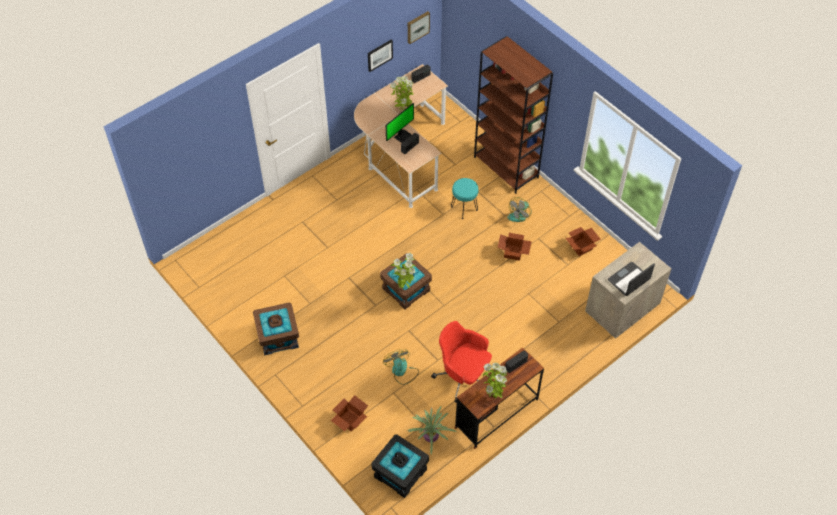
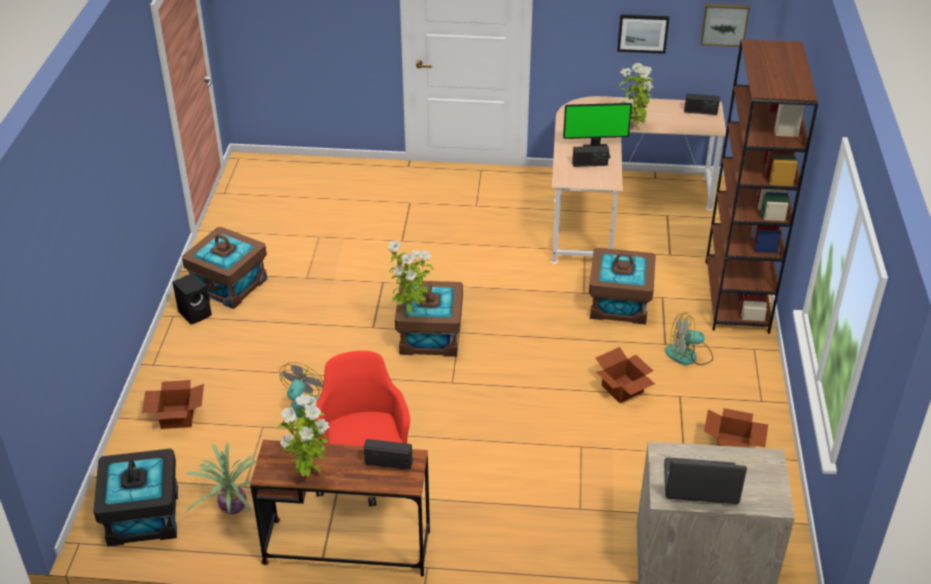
camera: 45 degrees right, 15 degrees down
(283, 364) = (196, 313): none -> black speaker
(464, 209) = (619, 304): turquoise stool -> brown storage box

